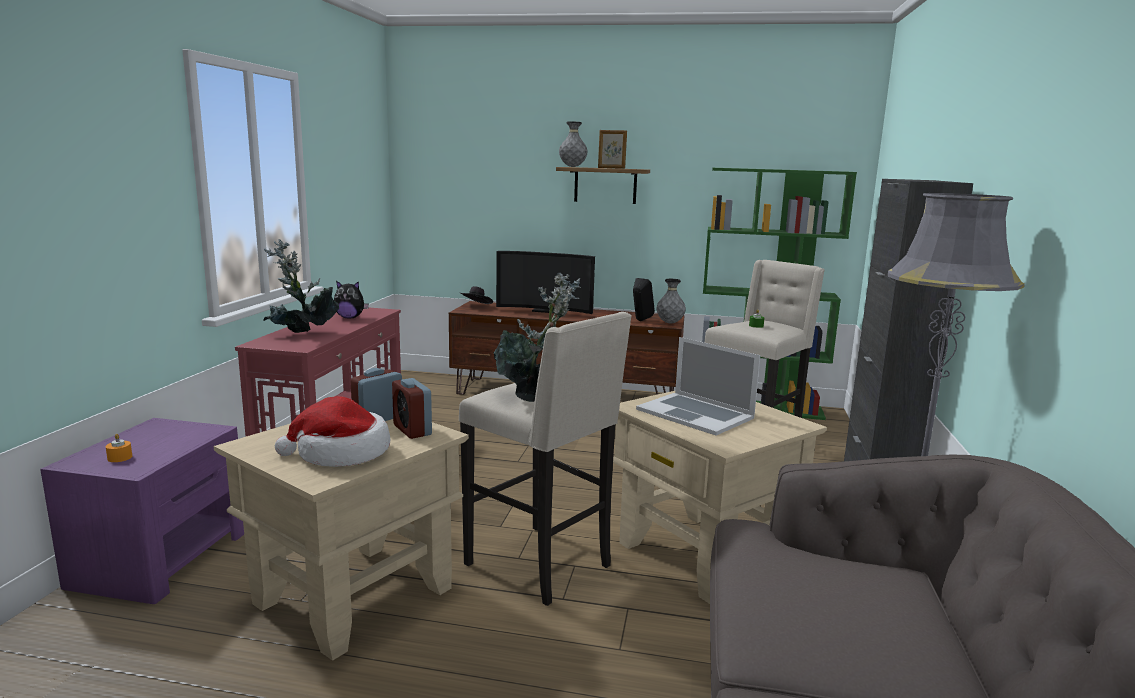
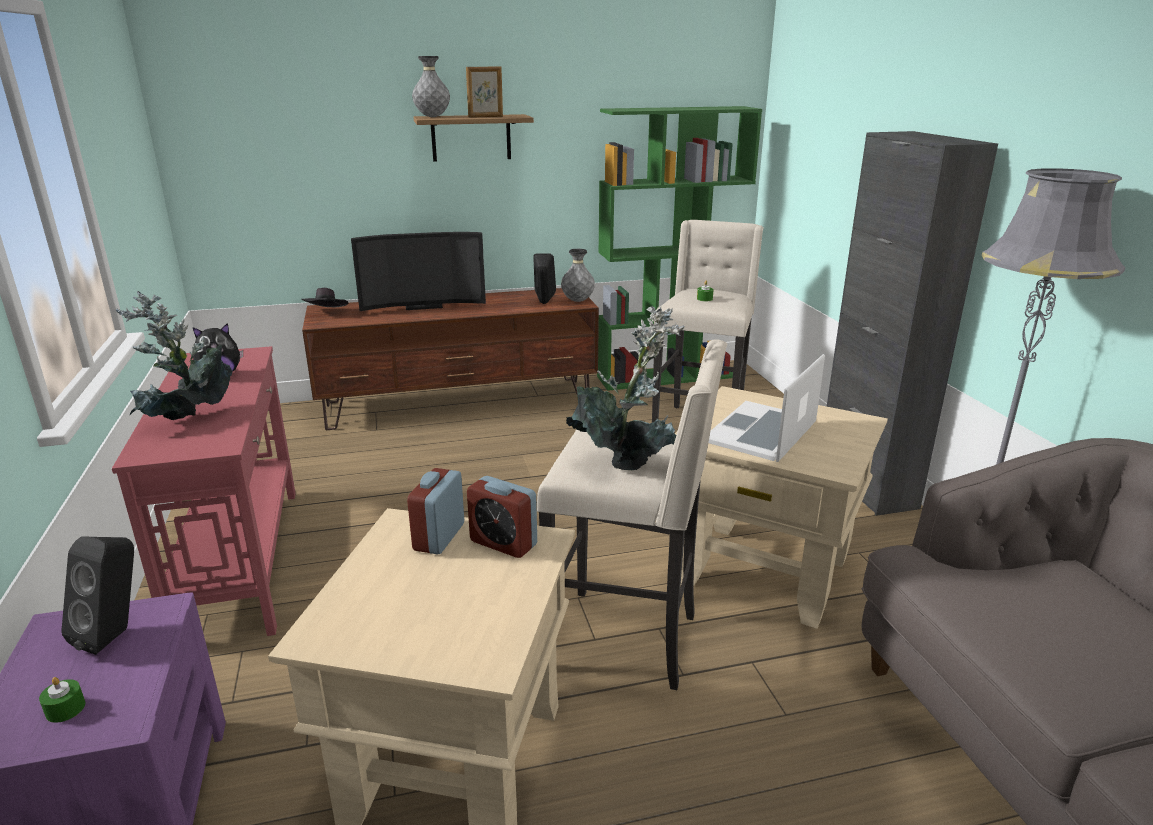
camera: 25 degrees left, 10 degrees up
(120, 457) = (65, 709): orange candle -> green candle
(178, 434) = (116, 634): none -> black speaker
(341, 453) = (462, 610): hat -> none
(695, 413) = (762, 431): laptop -> laptop turned 105 degrees clockwise

